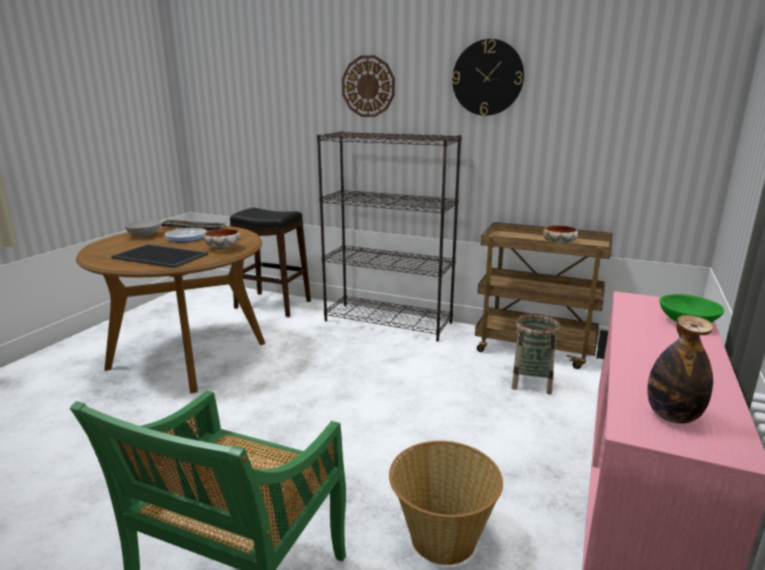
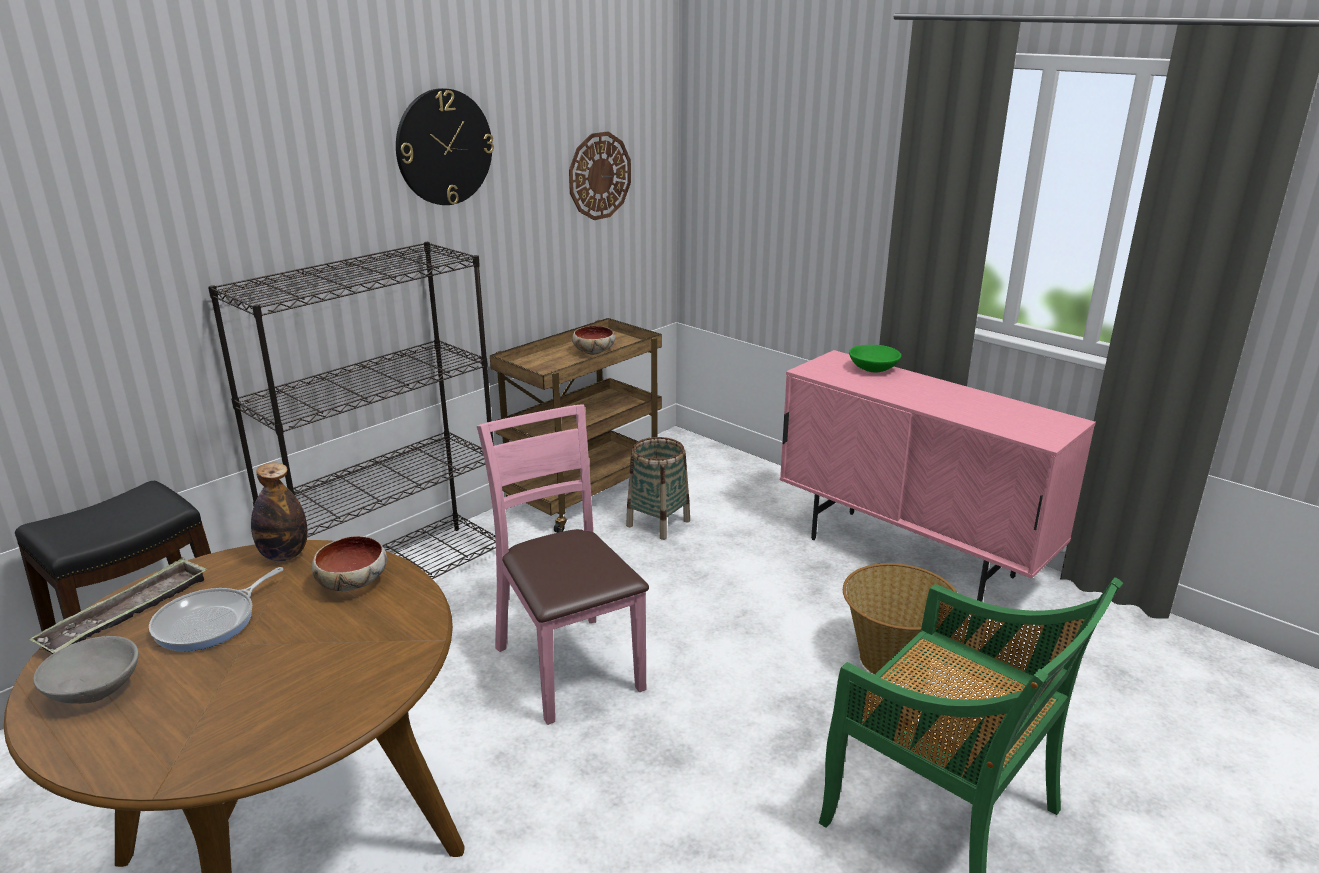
camera: 70 degrees left, 5 degrees up
(162, 256) = (332, 659): tray -> none
(345, 387) = (569, 666): none -> pink chair
(368, 86) = (247, 187): wall clock -> wall clock (599, 176)
(672, 416) = (1027, 423): bottle -> bottle (284, 555)

